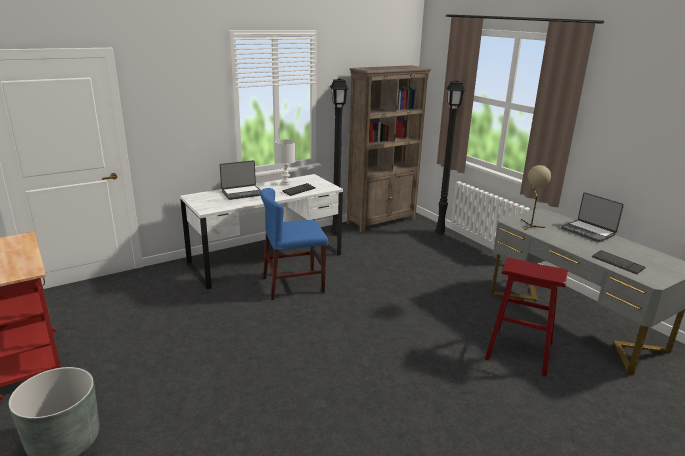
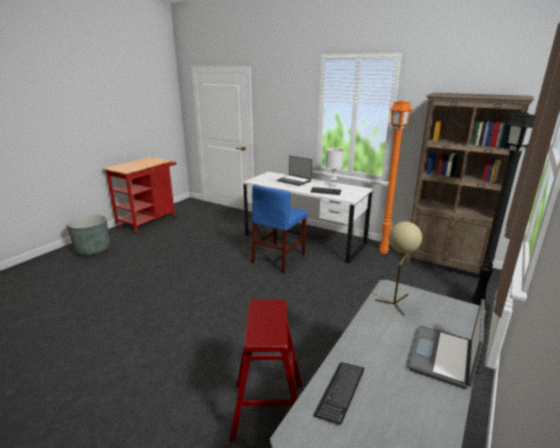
camera: 65 degrees right, 0 degrees up
(293, 285) = (278, 258): blue chair -> blue chair turned 105 degrees counterclockwise
(335, 234) = (382, 251): black floor lamp -> orange floor lamp

